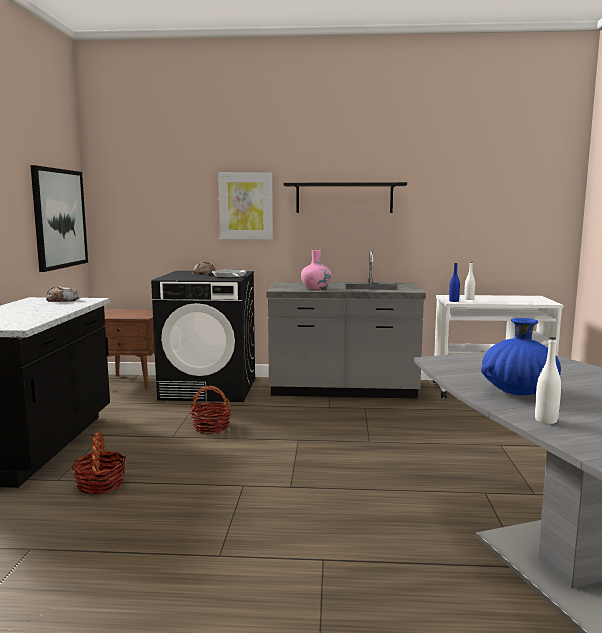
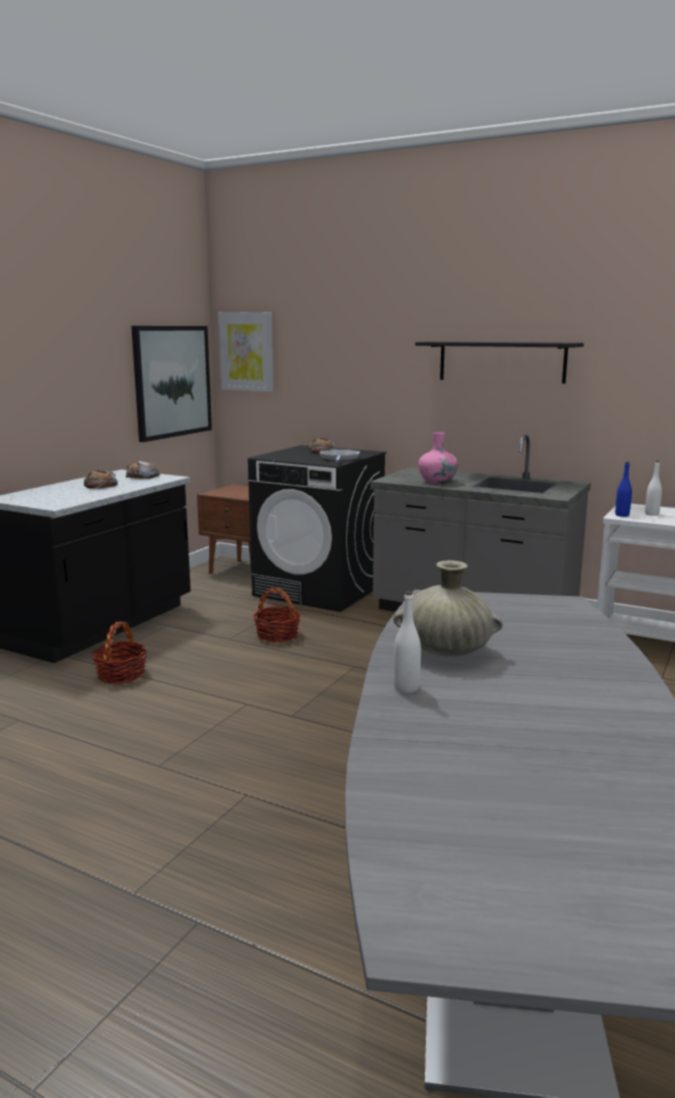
camera: 25 degrees right, 5 degrees up
(35, 309) = (101, 485): none -> bread
(246, 206) = (380, 369): picture -> picture (246, 352)
(518, 392) = (446, 651): blue vase -> beige vase

